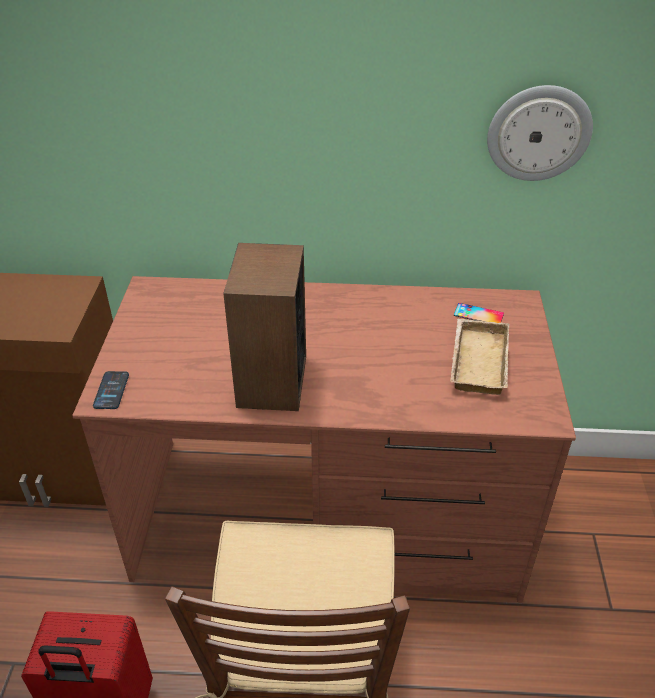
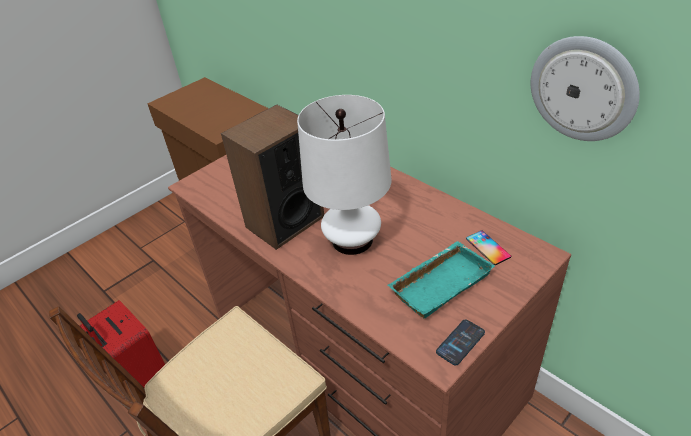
camera: 45 degrees right, 0 degrees up
(111, 390) = (199, 182): phone -> phone (460, 342)
(361, 364) = (352, 240): none -> white table lamp
(476, 360) = (440, 282): beige tray -> turquoise tray

